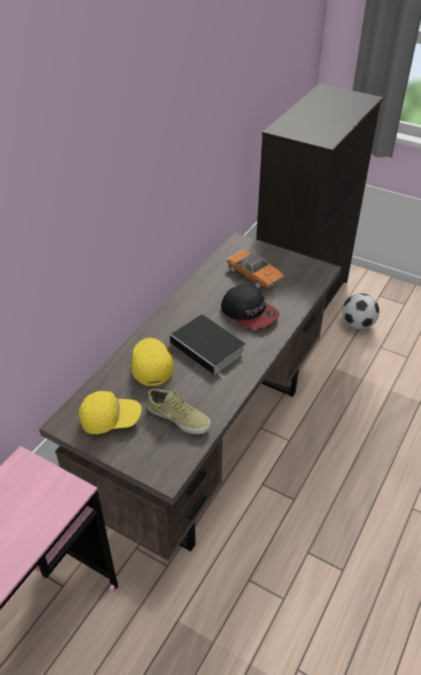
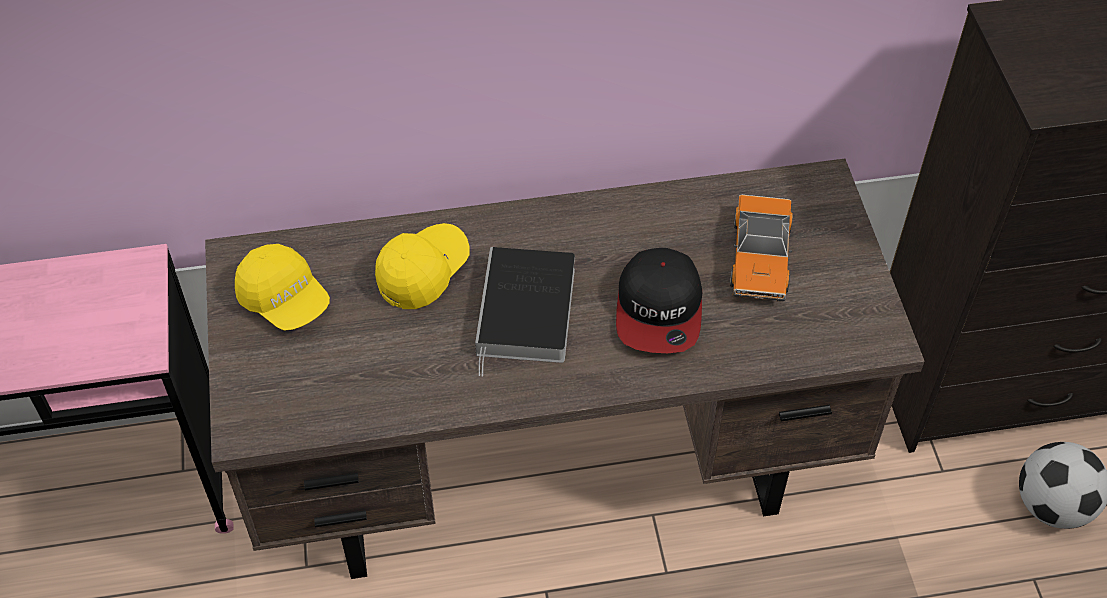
camera: 50 degrees right, 10 degrees up
(179, 417) = (357, 372): beige shoe -> none

